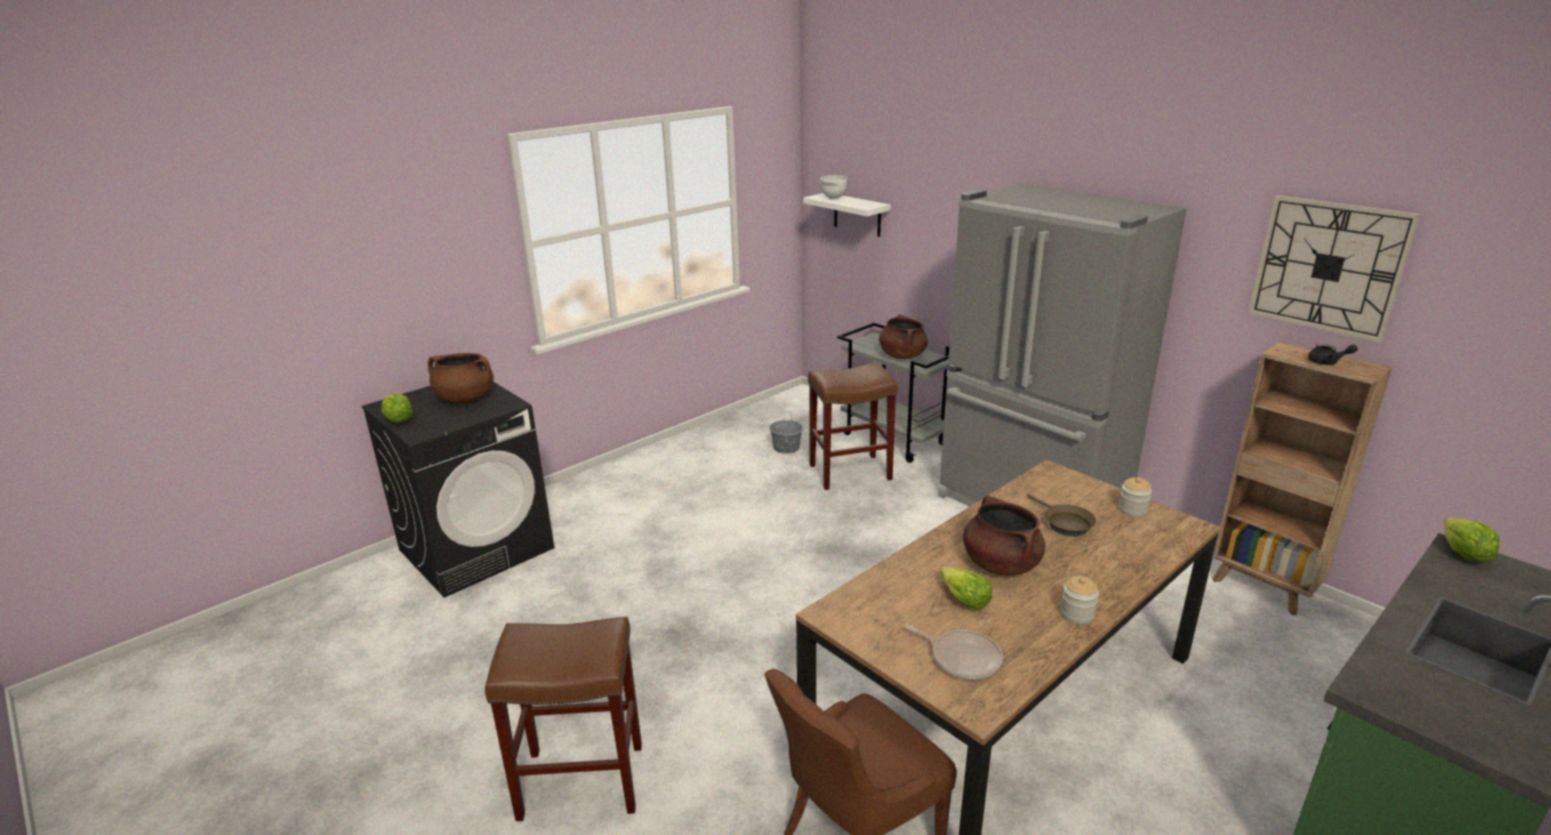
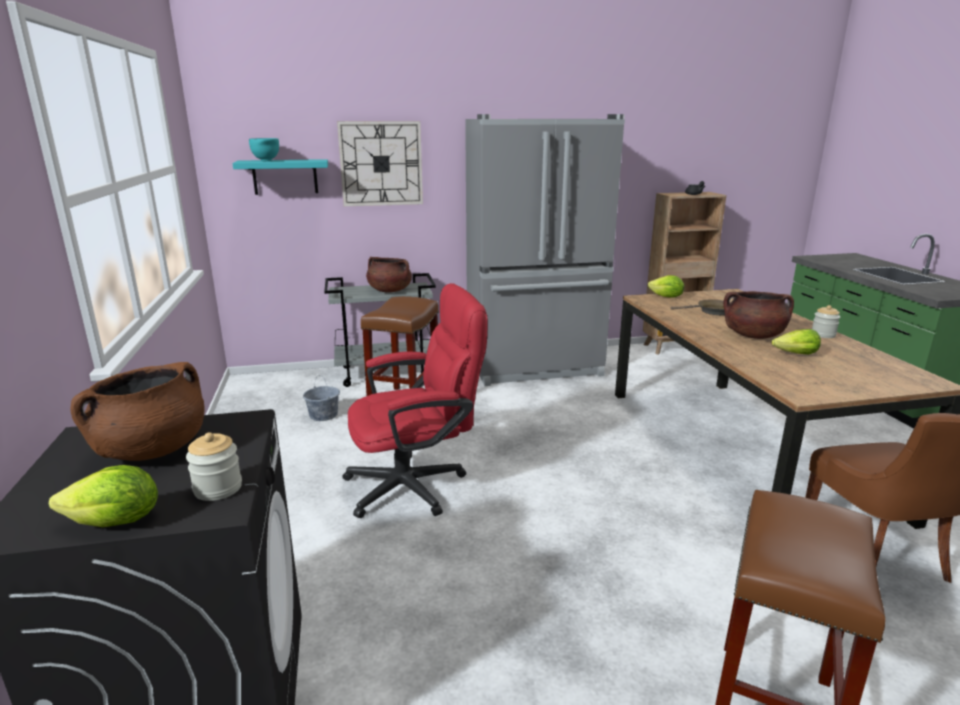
camera: 60 degrees left, 5 degrees down
(728, 530) = (417, 485): none -> red office chair
(833, 199) = (266, 161): white bowl -> turquoise bowl
(857, 214) = (285, 177): white shelf -> turquoise shelf
(962, 658) = (871, 371): frying pan -> none
(1132, 510) = (706, 296): jar -> jar (218, 488)
(1328, 267) = (672, 142): wall clock -> wall clock (381, 164)
(1463, 555) = (815, 258): lettuce -> lettuce (666, 297)

